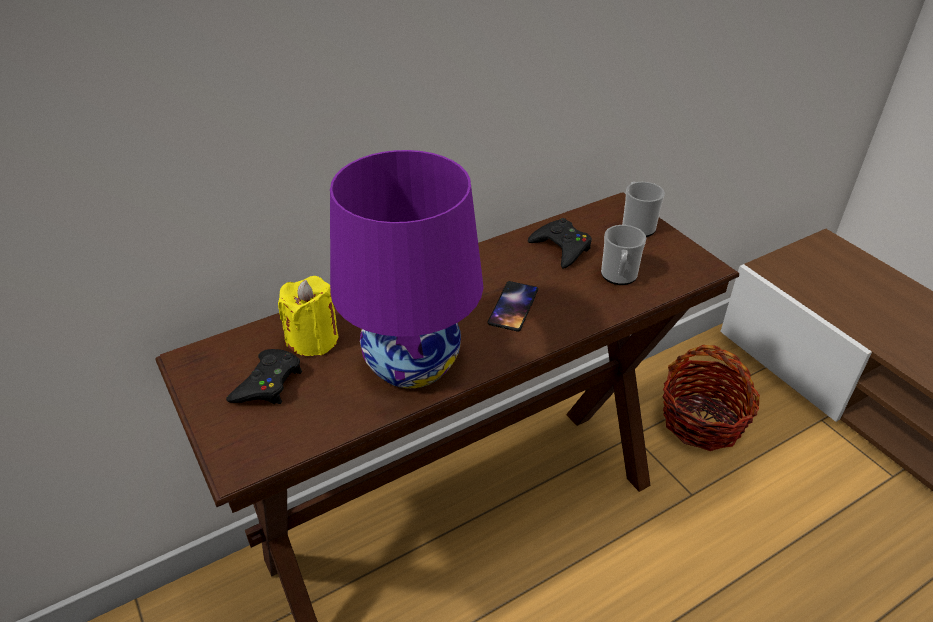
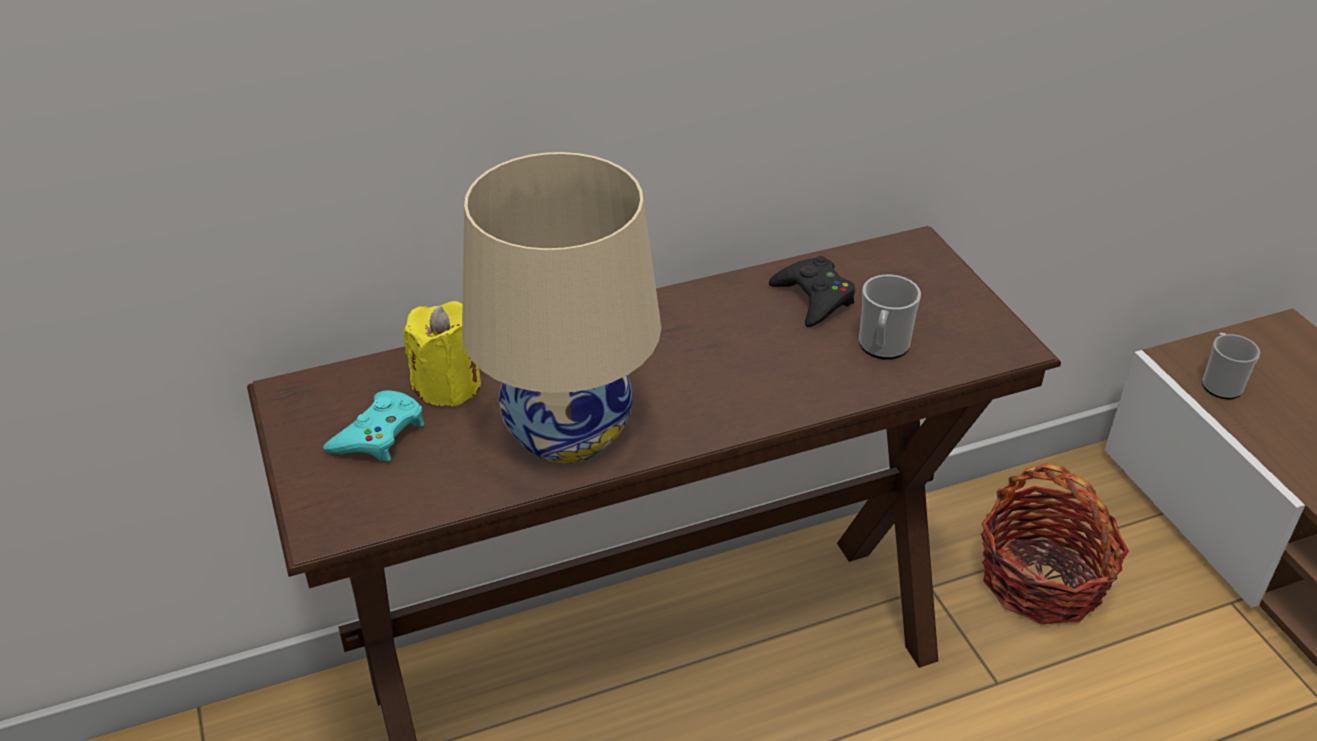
camera: 10 degrees right, 0 degrees up
(268, 383) = (379, 434): black game controller -> turquoise game controller
(411, 362) = (567, 429): purple table lamp -> beige table lamp
(513, 306) = (723, 372): phone -> none
(636, 226) = (932, 277): mug -> mug (1219, 383)

